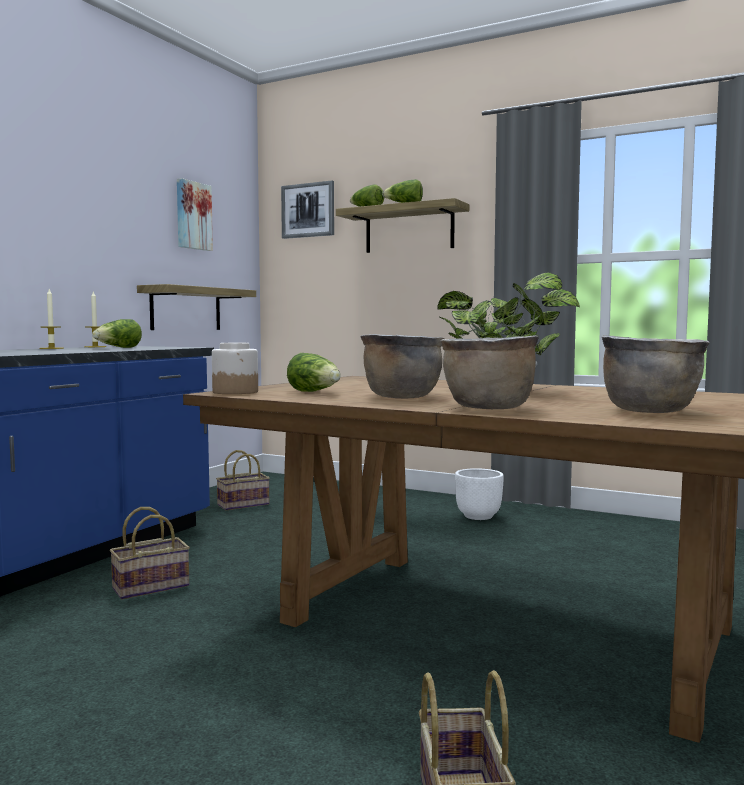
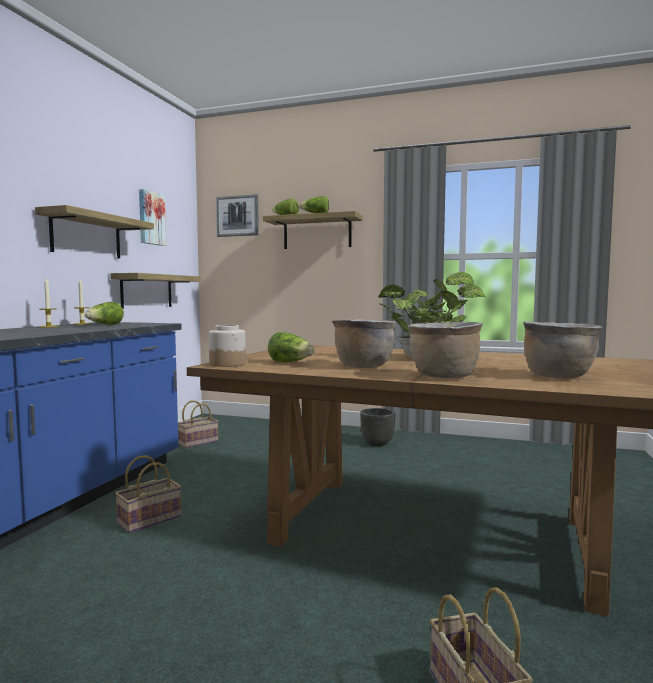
camera: 10 degrees left, 0 degrees up
(106, 238) = (86, 236): none -> shelf
(479, 516) = (377, 443): white planter -> black planter

